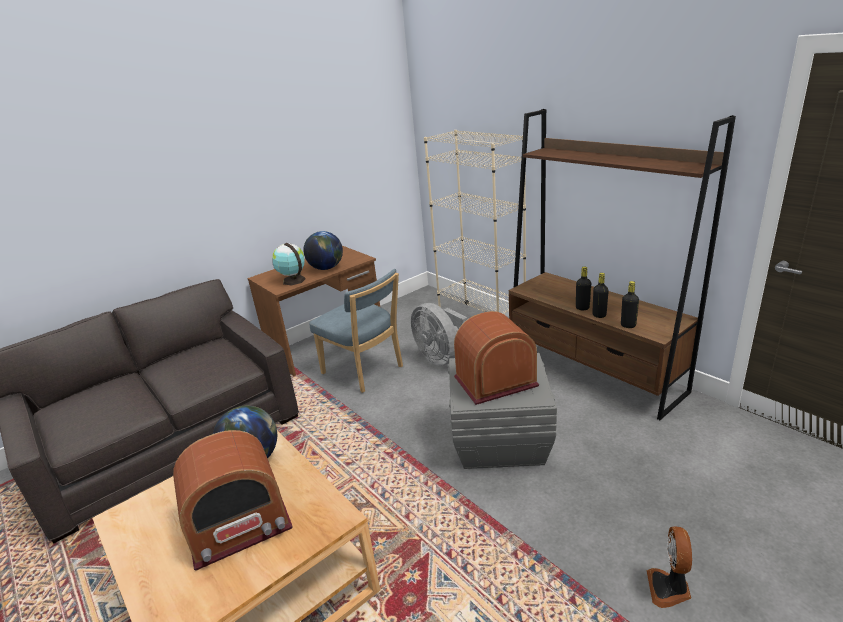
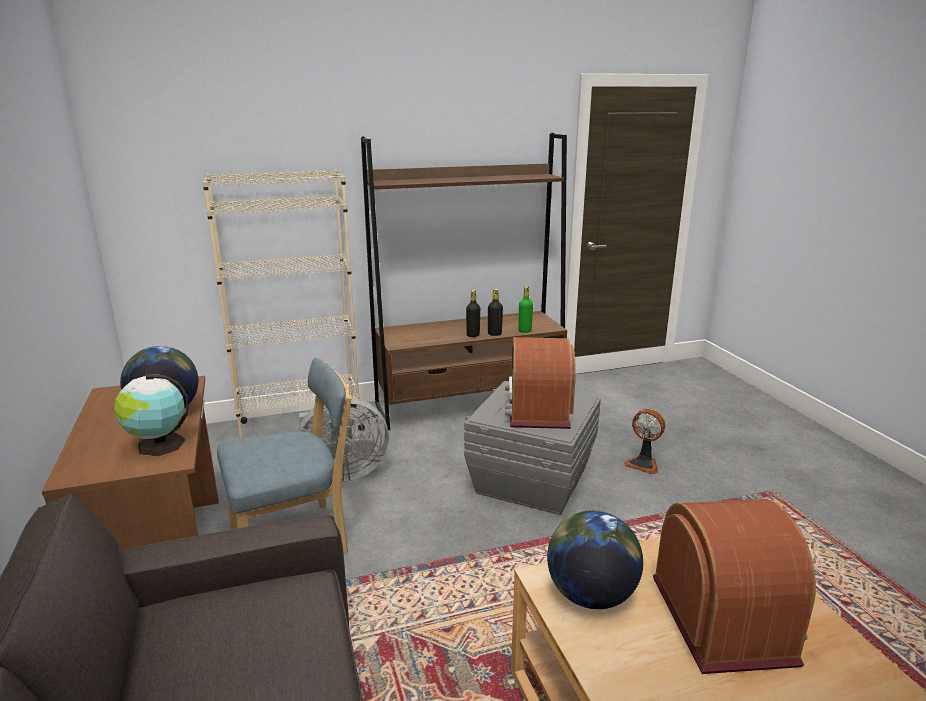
camera: 70 degrees left, 5 degrees down
(628, 325) = (525, 330): black bottle -> green bottle
(669, 589) = (739, 466): fan -> fan (643, 464)

